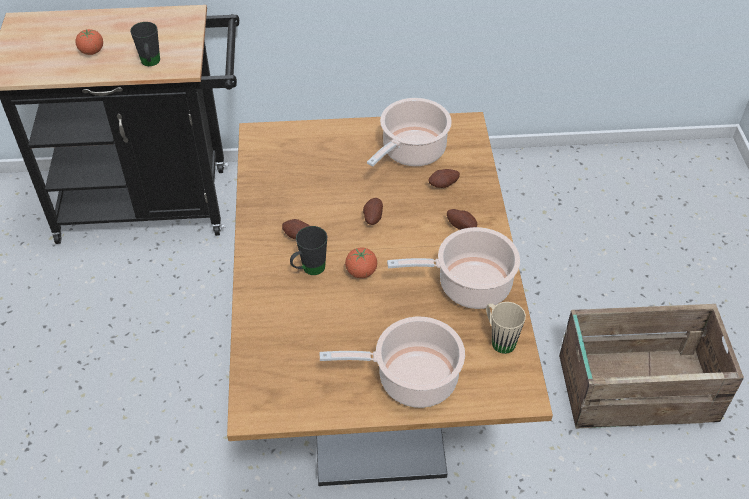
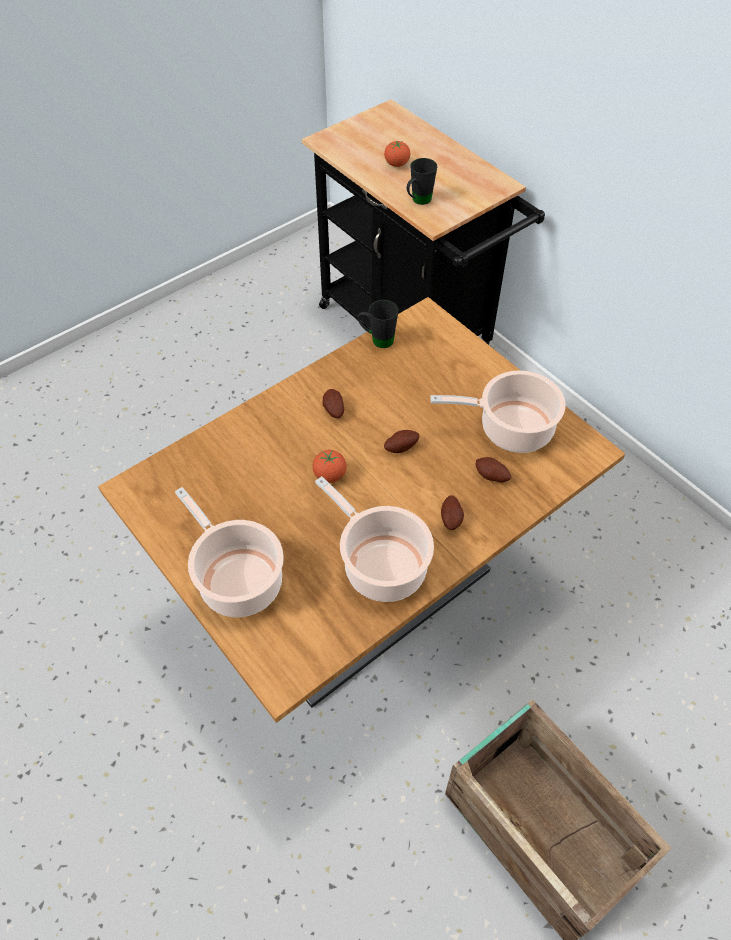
camera: 55 degrees right, 5 degrees up
(309, 270) = (302, 438): black mug -> black mug (377, 340)
(499, 339) = (334, 624): beige mug -> none

